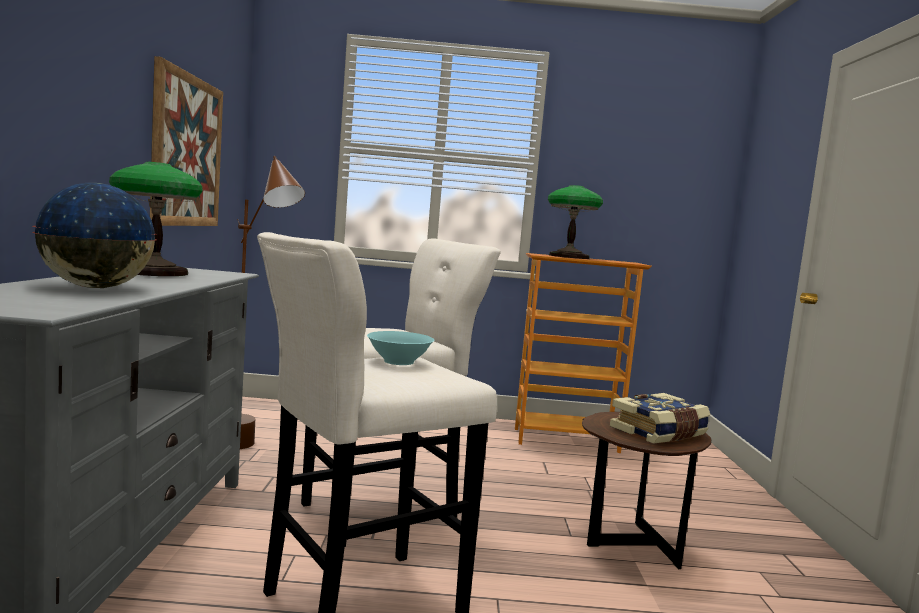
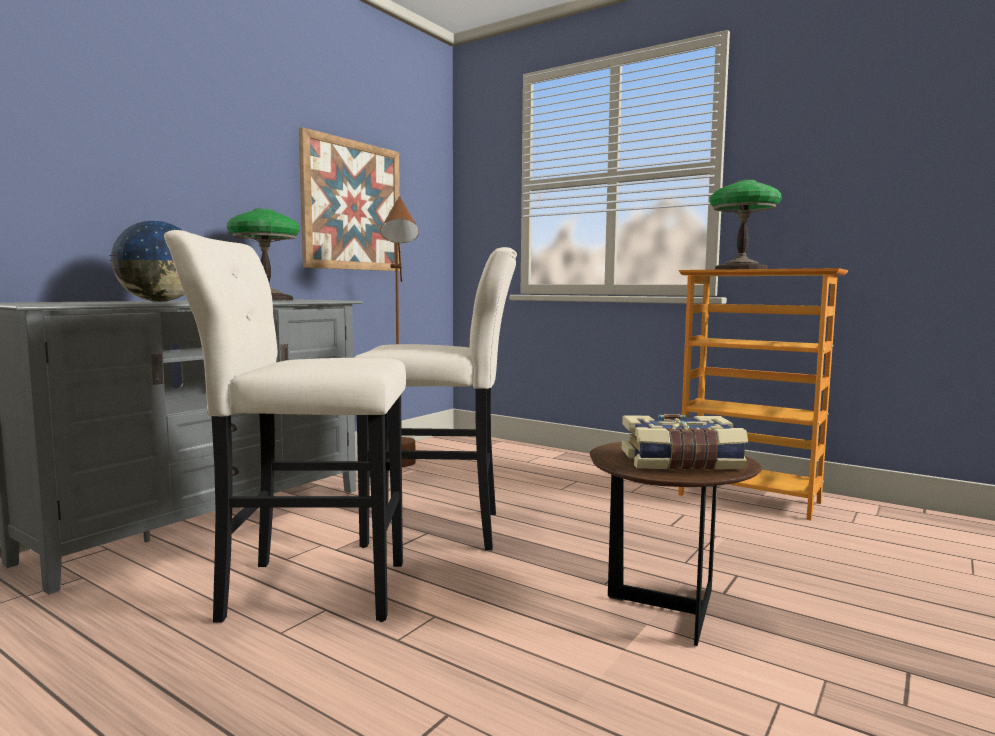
camera: 35 degrees right, 0 degrees up
(399, 362) = (347, 358): turquoise bowl -> none

